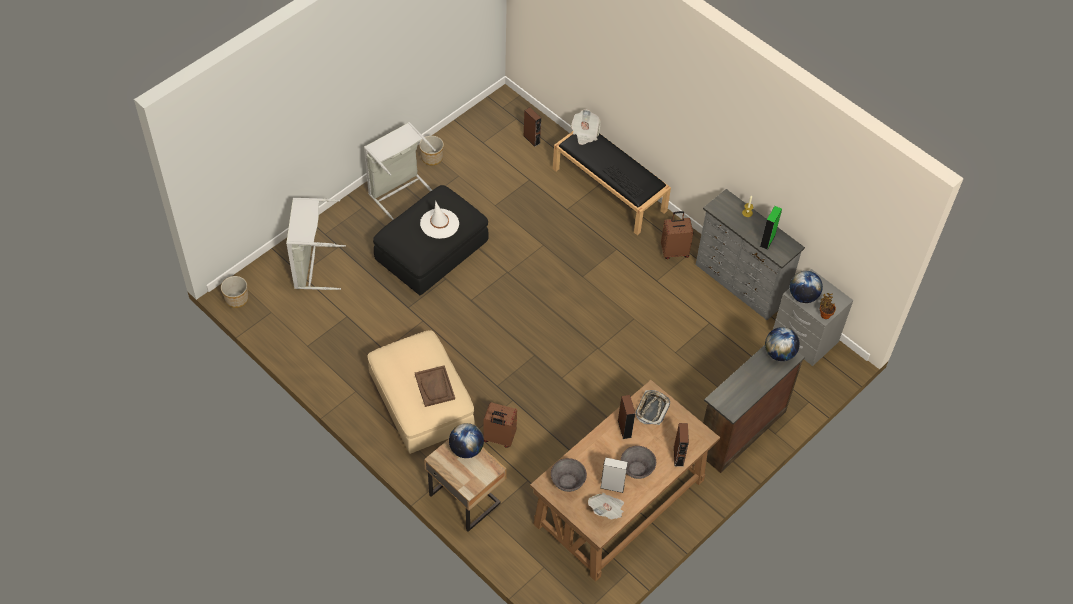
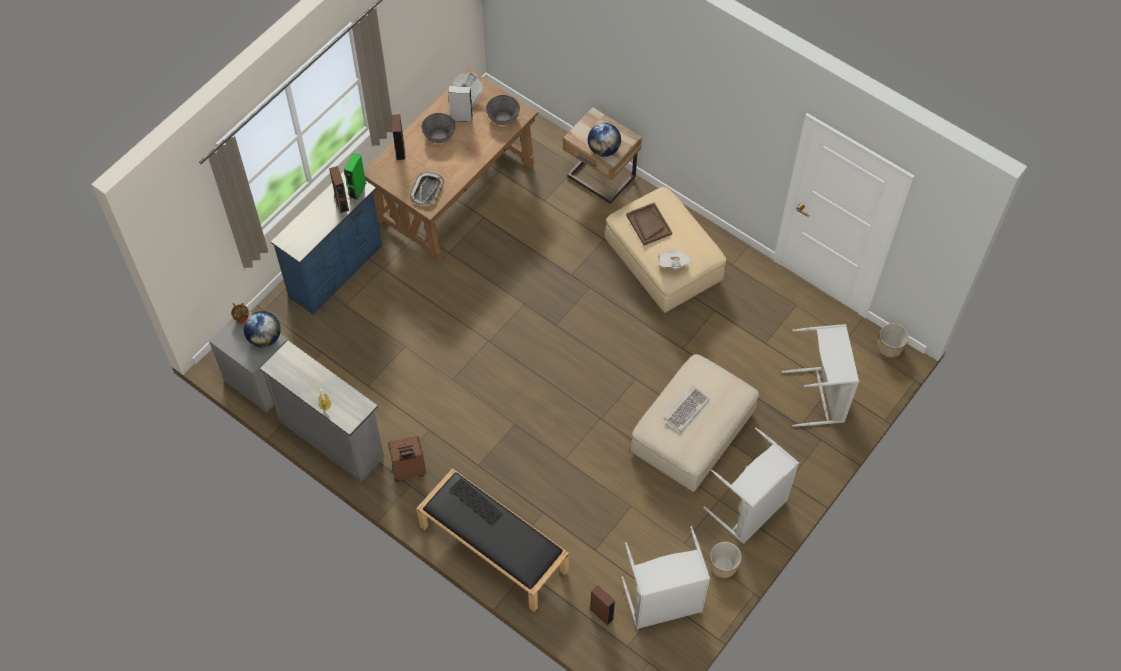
camera: 175 degrees right, 5 degrees up
(431, 252) = (692, 432): black ottoman -> beige ottoman
(439, 224) = (686, 409): white hat -> keyboard
(483, 140) = (664, 603): none -> grey laundry basket
(499, 438) = (579, 236): brown suitcase -> none
(585, 133) = (530, 569): newspaper -> newspaper (673, 263)
(624, 428) = (453, 169): brown speaker -> brown speaker (342, 203)
(739, 431) = (337, 271): brown dresser -> blue dresser
(767, 240) = (302, 370): green speaker -> green speaker (357, 190)
(779, 353) = (297, 241): globe -> none

